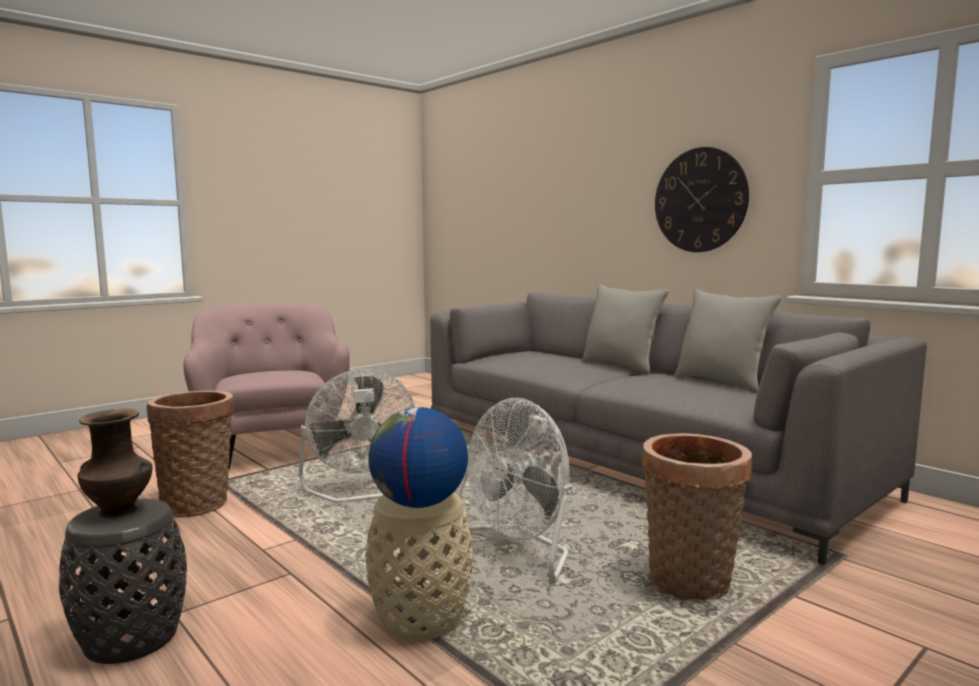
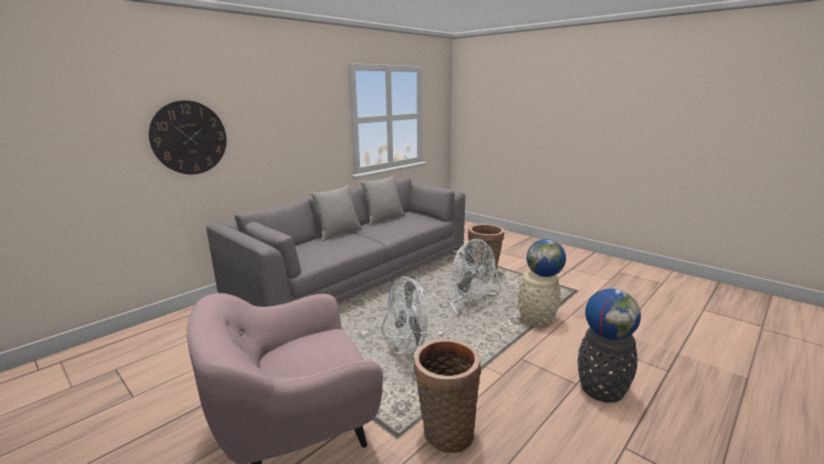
camera: 95 degrees left, 10 degrees up
(120, 511) = (609, 335): brown vase -> globe
(700, 200) = (305, 132): wall clock -> wall clock (189, 138)

